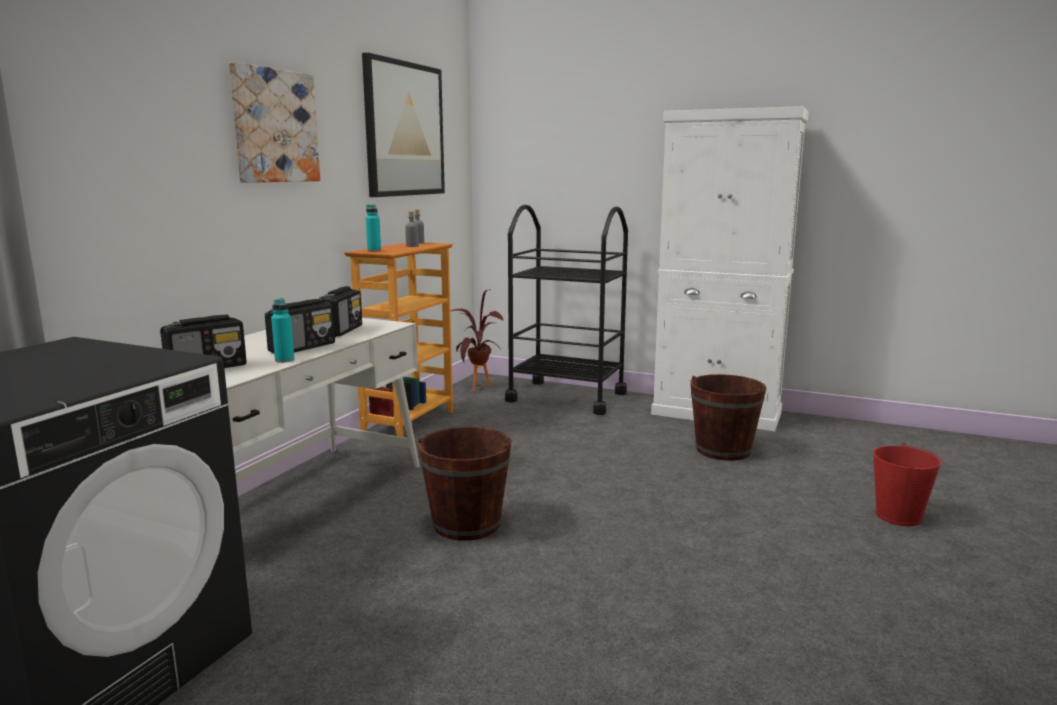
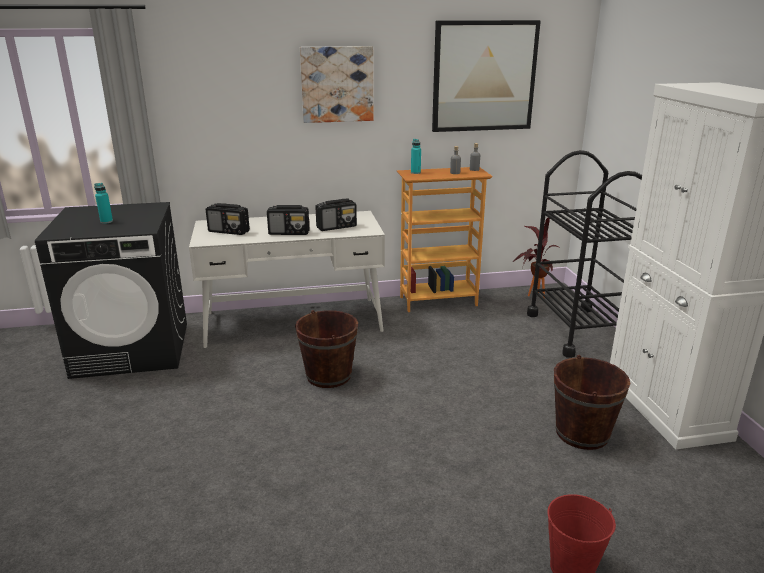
camera: 55 degrees right, 10 degrees up
(284, 360) = (261, 238): turquoise bottle -> turquoise bottle (106, 221)

